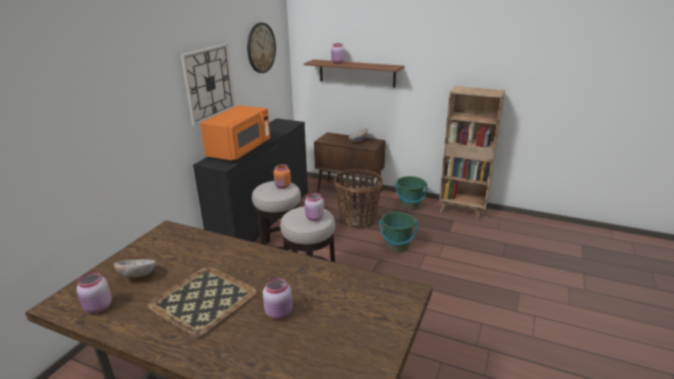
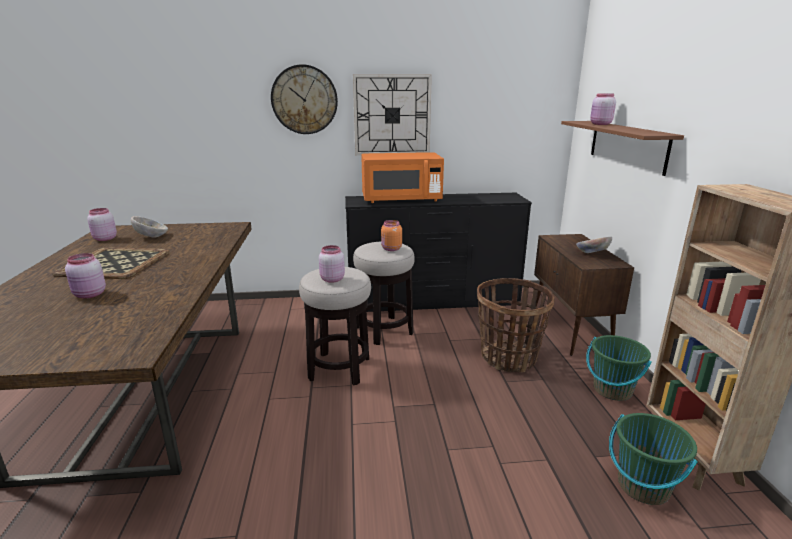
camera: 60 degrees right, 5 degrees down
(261, 48) = (503, 92): wall clock -> wall clock (304, 100)
(396, 246) = (482, 410): green bucket -> green bucket (642, 486)

